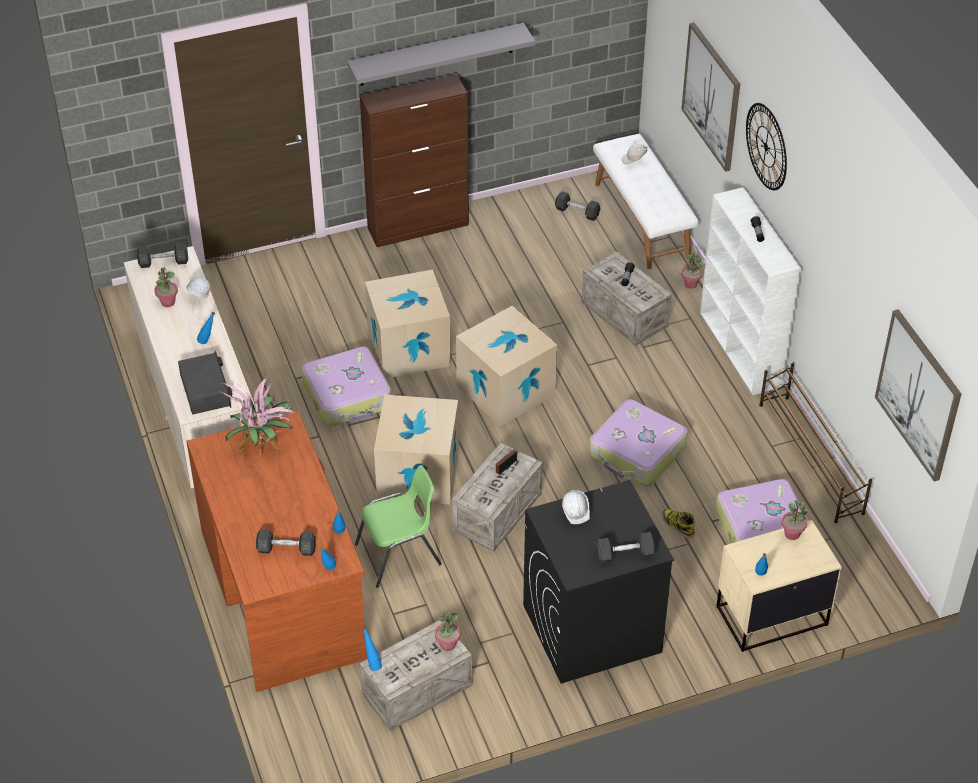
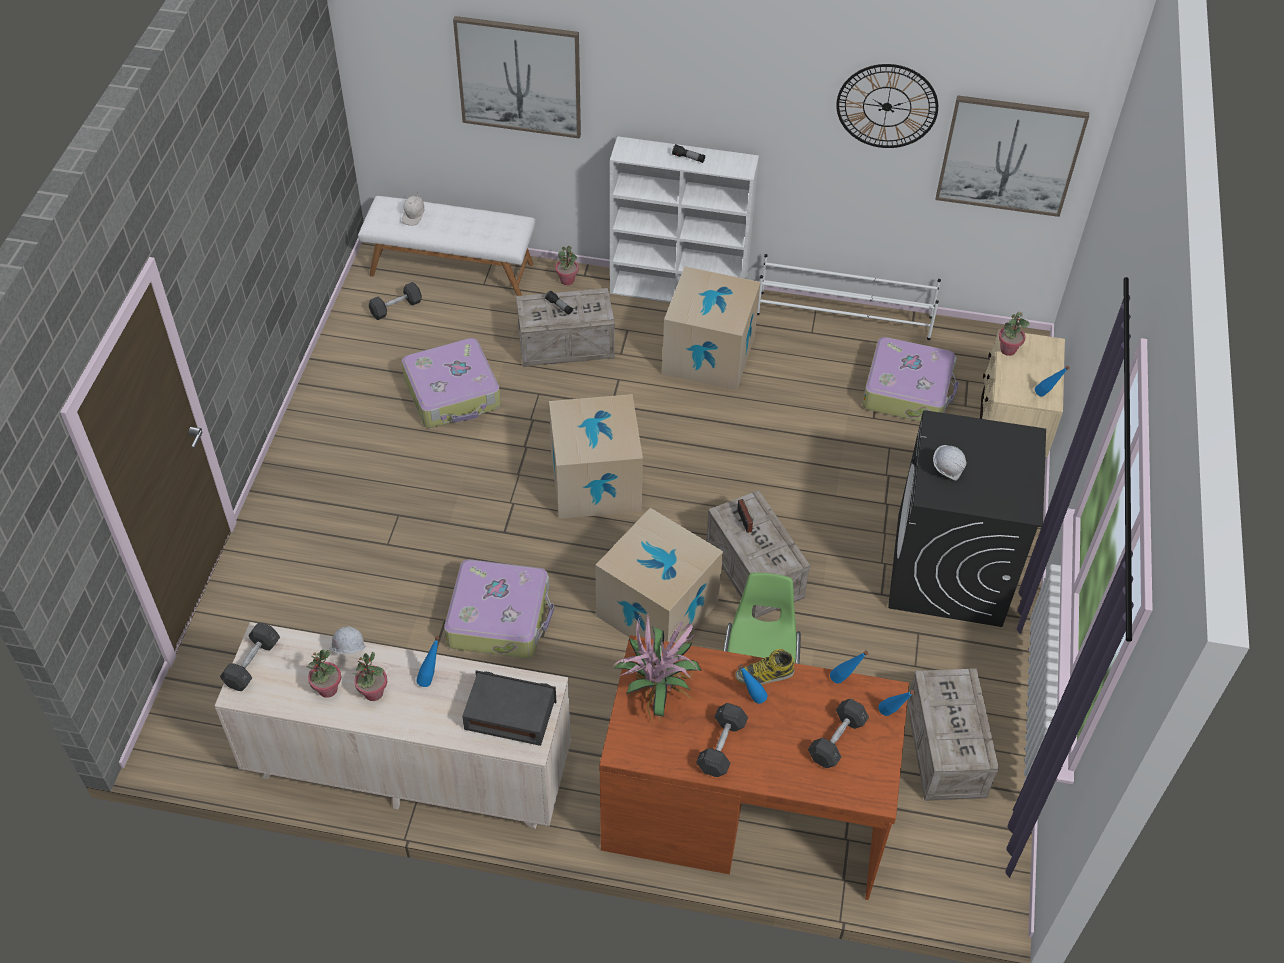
camera: 60 degrees left, 5 degrees up
(372, 663) = (941, 759): blue bottle -> blue bottle (750, 698)
(409, 348) = (472, 532): cardboard box -> cardboard box (708, 355)
(418, 226) = (299, 437): brown cabinet -> none
(436, 54) = (245, 232): grey shelf -> none
(447, 644) = (952, 682): potted plant -> potted plant (373, 693)
(624, 554) = (1019, 460): grey dumbbell -> grey dumbbell (721, 746)
(637, 453) = (753, 427): suitcase -> suitcase (453, 393)
(677, 525) = (862, 444): boot -> boot (764, 675)
(766, 146) = (653, 70): wall clock -> wall clock (887, 106)
(810, 459) = (845, 316): brown shoe rack -> white shoe rack

